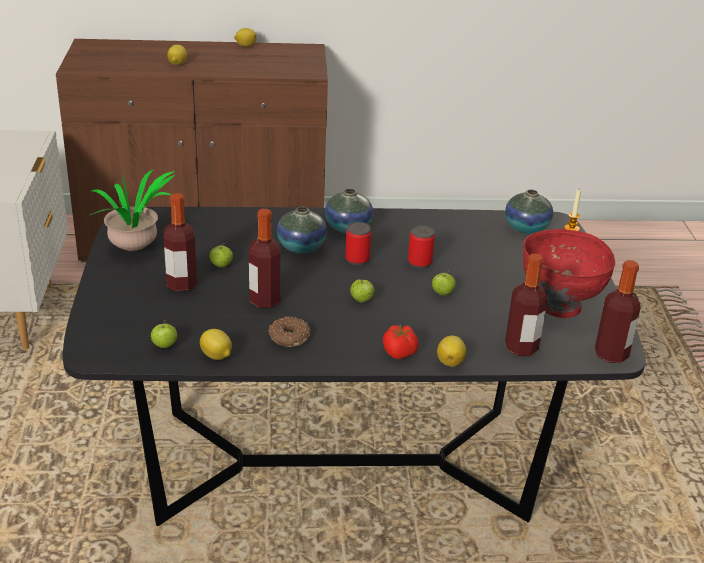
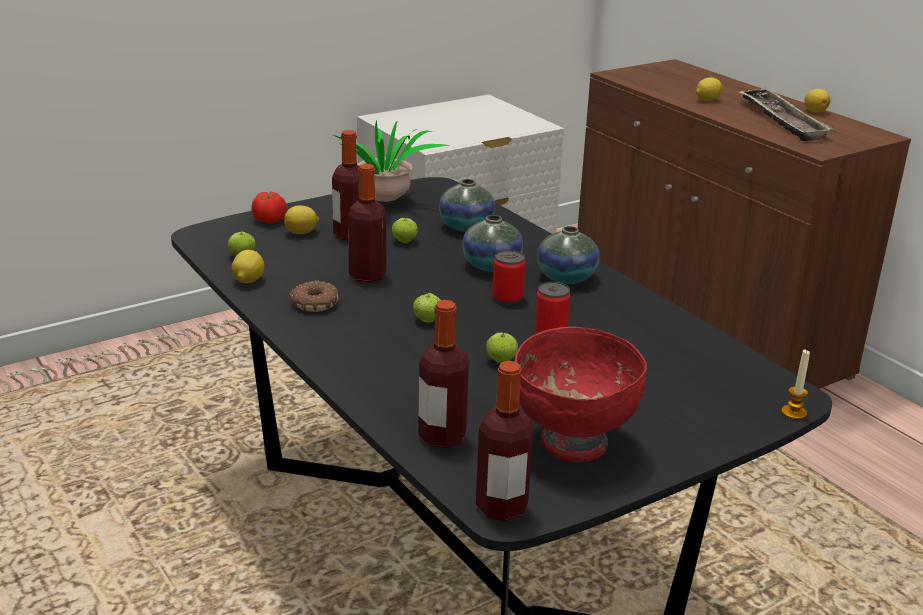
camera: 60 degrees right, 5 degrees down
(247, 60) = (781, 120): none -> tray
(400, 353) = (348, 365): tomato -> tomato (269, 220)
(450, 362) = (363, 398): lemon -> lemon (302, 232)
(526, 228) = (740, 380): vase -> vase (466, 226)

